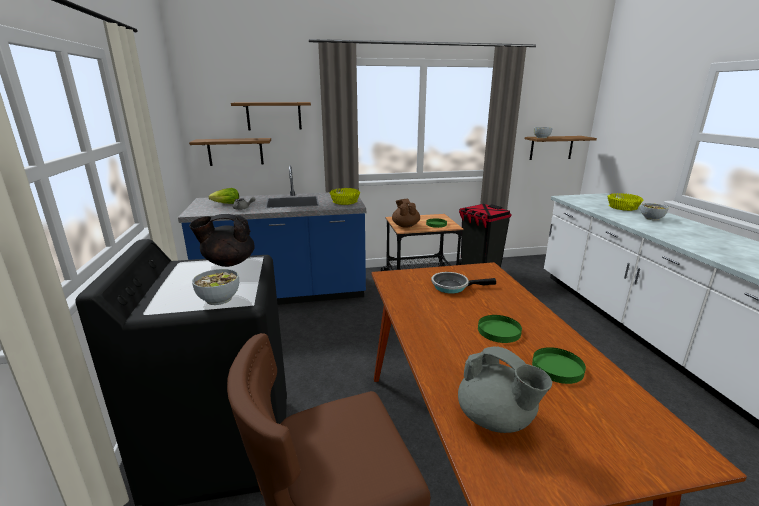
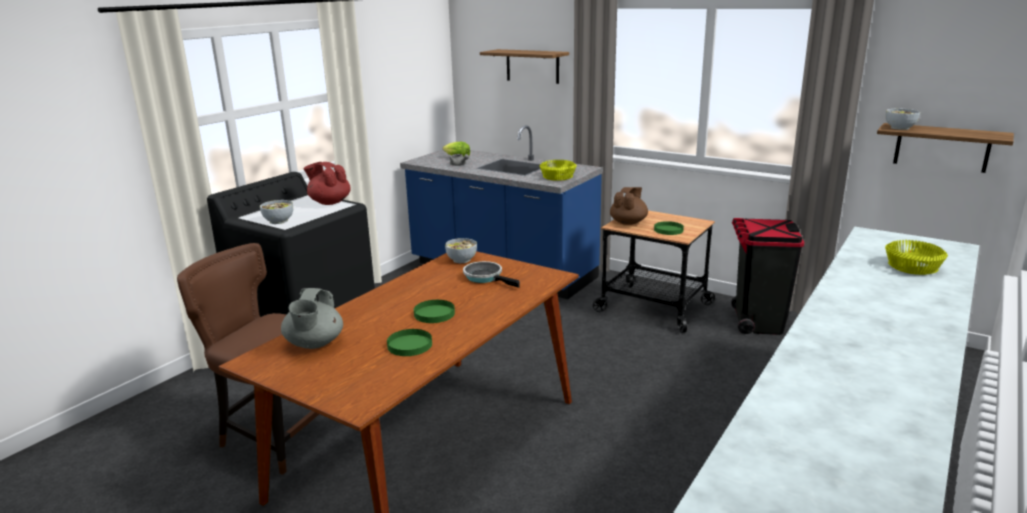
camera: 45 degrees right, 0 degrees up
(228, 263) = (329, 202): black teapot -> red teapot
(235, 151) = (494, 102): shelf -> none
(651, 218) = (899, 290): bowl -> bowl (461, 260)

